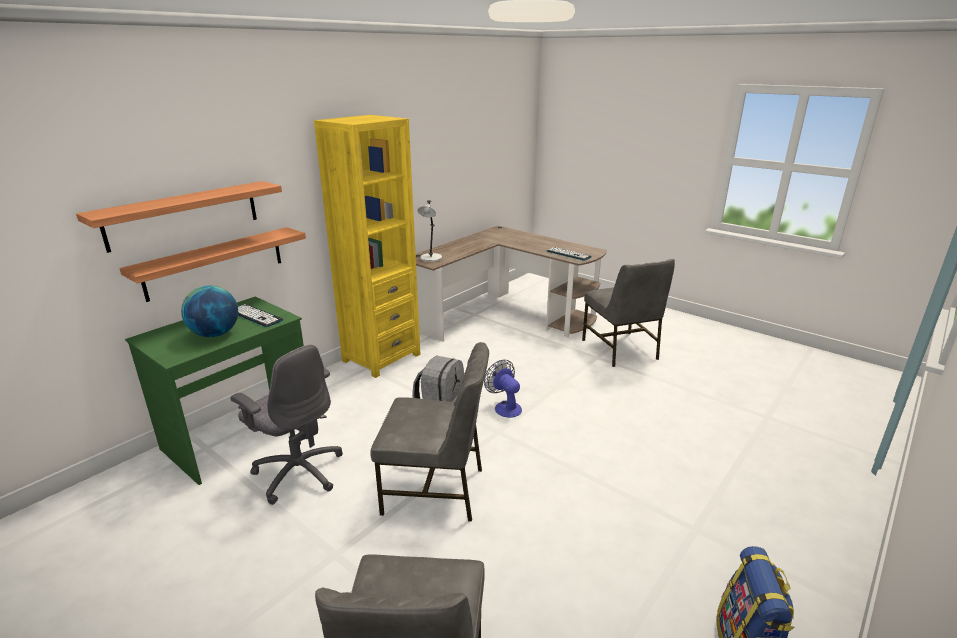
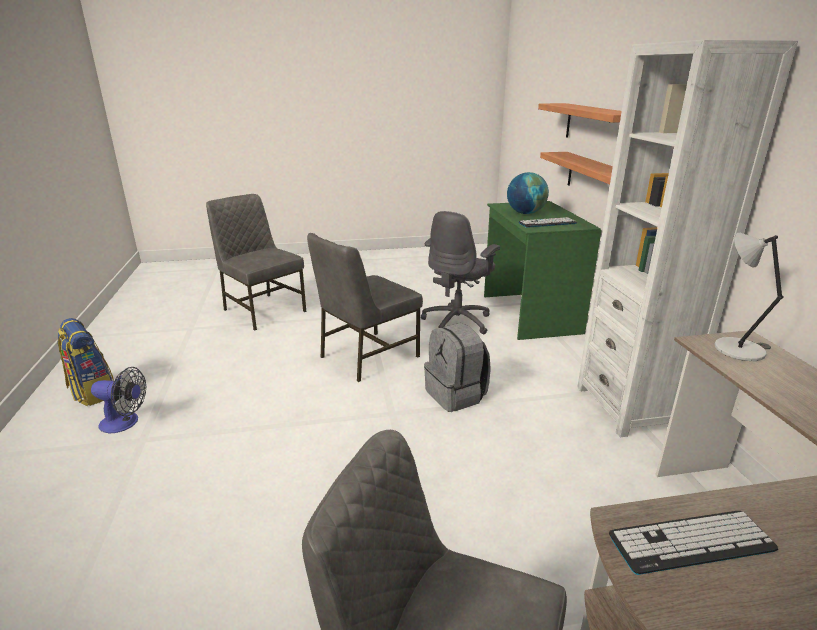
camera: 130 degrees right, 0 degrees up
(298, 472) = (458, 322): grey office chair -> grey office chair turned 45 degrees counterclockwise
(381, 357) = (630, 406): yellow bookcase -> white bookcase
(505, 407) = (426, 439): fan -> fan (125, 423)

